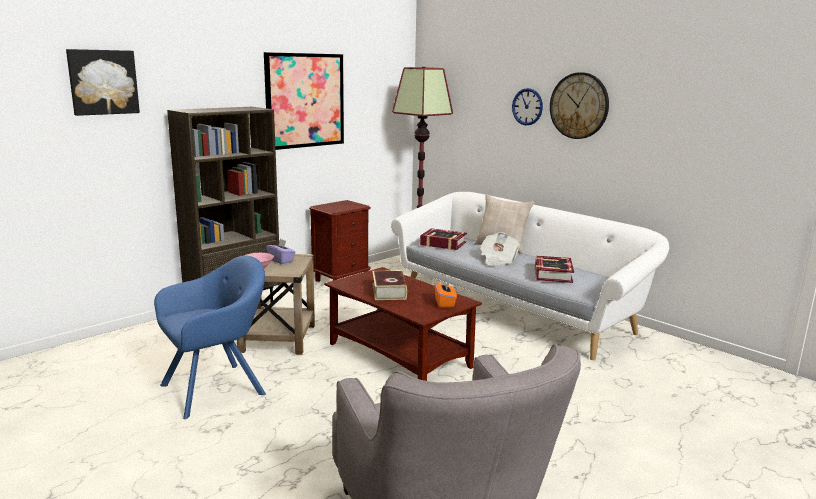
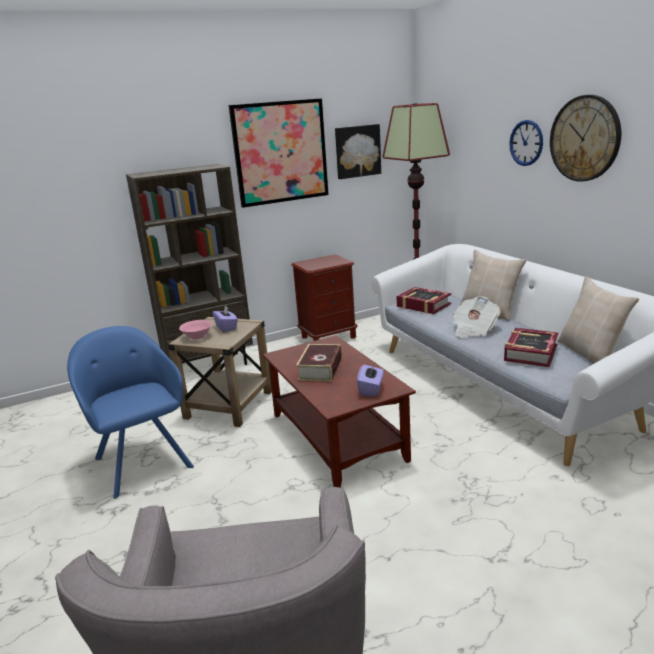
camera: 20 degrees right, 5 degrees up
(103, 82) = (58, 152): picture -> picture (357, 151)
(218, 388) = (141, 460): blue armchair -> blue armchair turned 105 degrees counterclockwise
(445, 303) = (371, 389): orange tissue box -> purple tissue box
(596, 274) = (590, 354): none -> beige pillow

